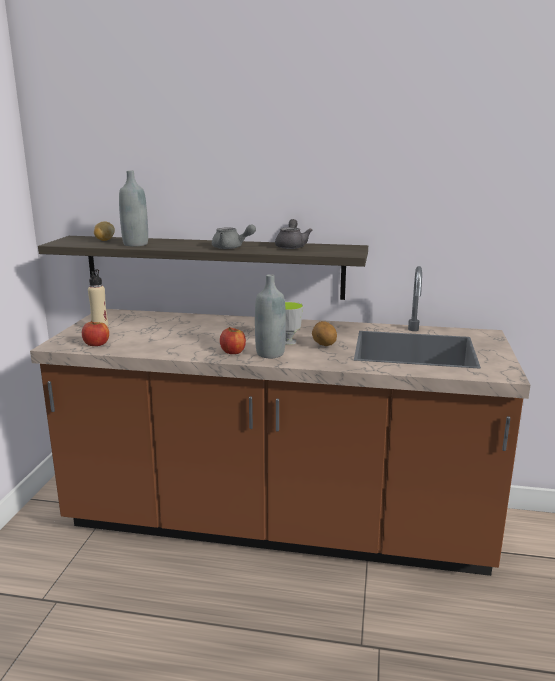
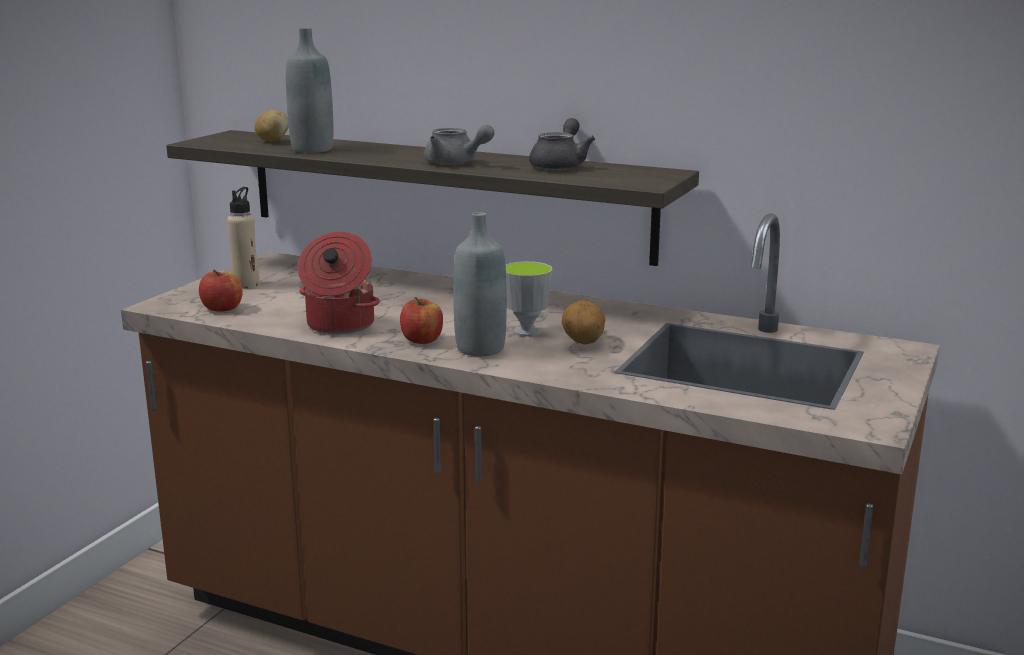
camera: 15 degrees right, 0 degrees up
(177, 348) = (339, 325): none -> cooking pot

